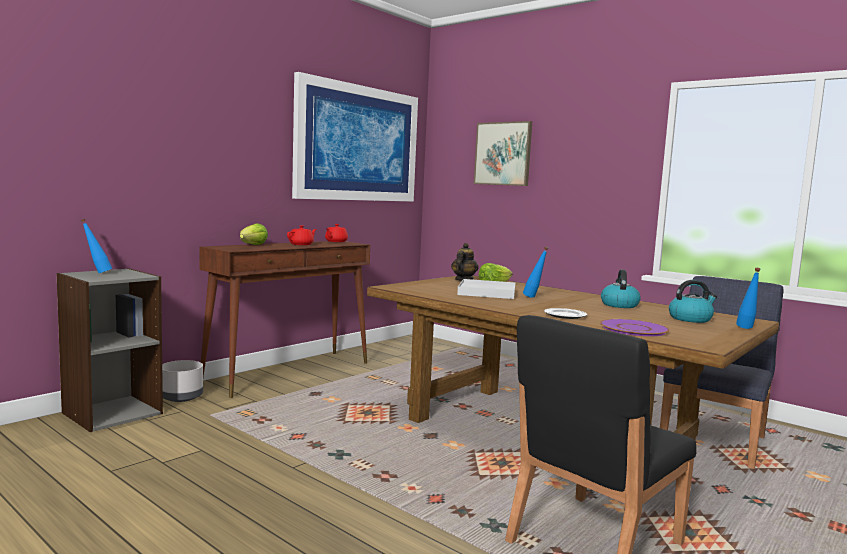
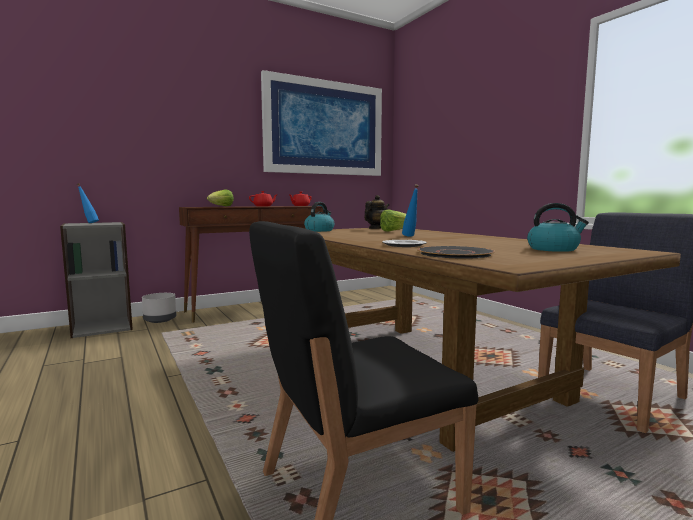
camera: 20 degrees right, 0 degrees up
(487, 292) = (373, 234): white tray -> none
(503, 154) = (446, 125): picture -> none
(619, 305) = (491, 240): kettle -> kettle (319, 230)
(633, 329) = (455, 253): purple plate -> black plate
(746, 329) = (613, 256): blue bottle -> none

